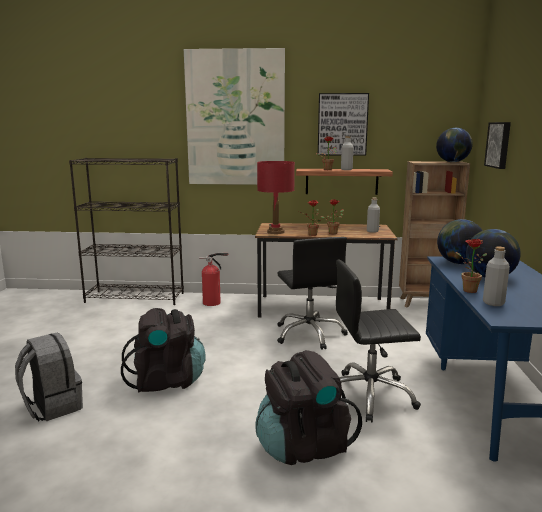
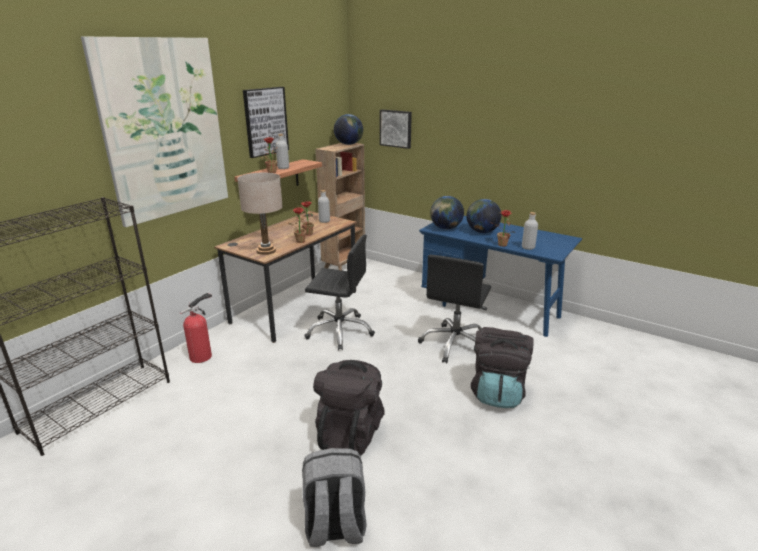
camera: 60 degrees left, 10 degrees up
(275, 232) = (266, 251): red table lamp -> beige table lamp

